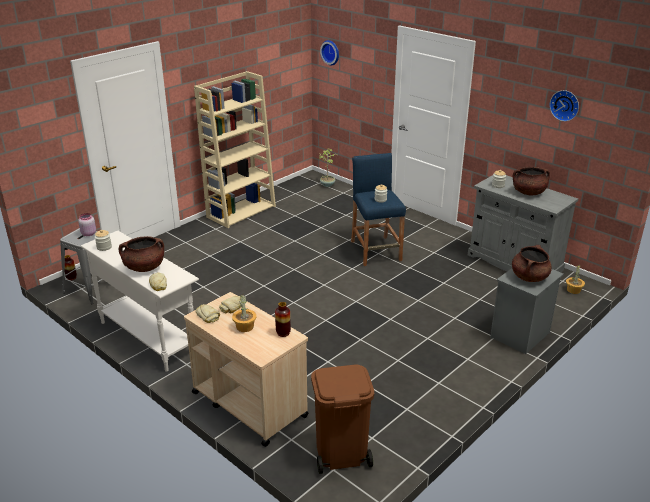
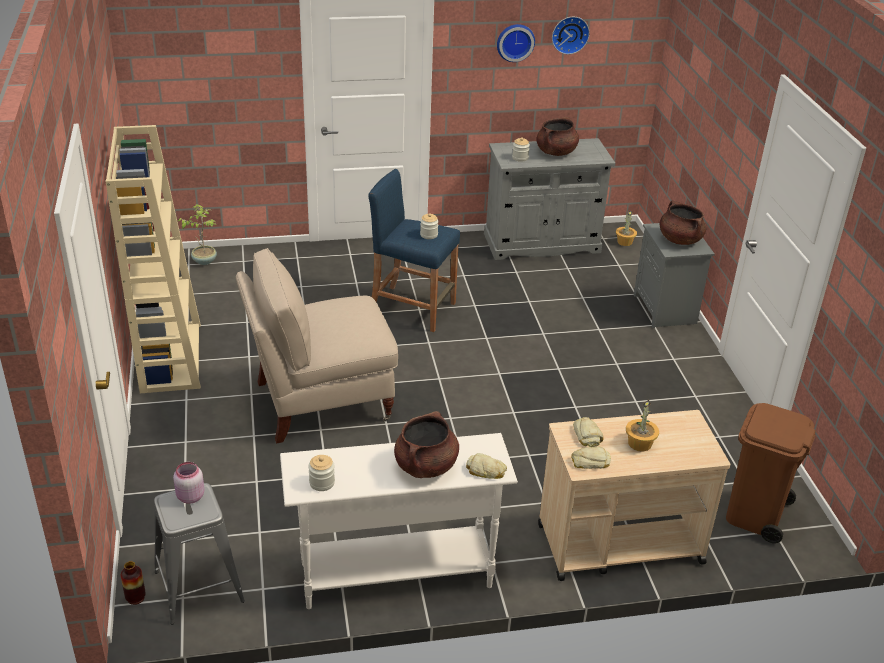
camera: 55 degrees left, 5 degrees up
(257, 260) = (320, 402): none -> beige chair
(283, 333) = (676, 422): vase -> none
(331, 52) = (163, 53): wall clock -> wall clock (515, 42)

